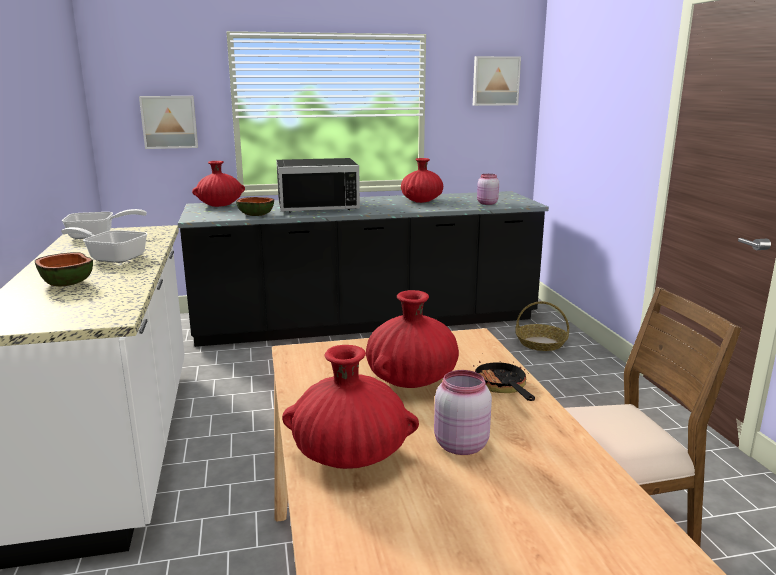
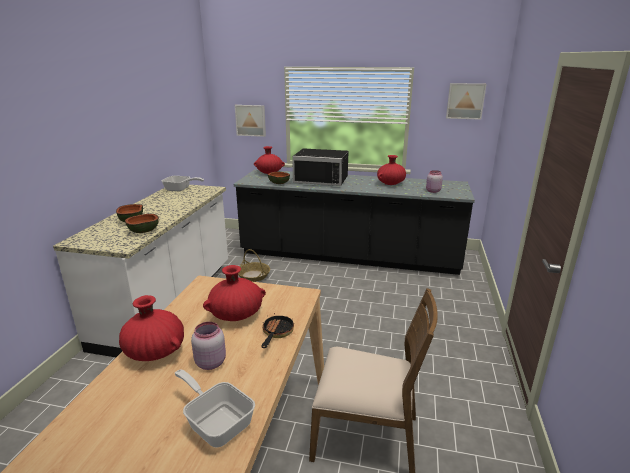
camera: 25 degrees right, 5 degrees up
(112, 257) = (169, 206): frying pan -> frying pan (216, 421)
(117, 293) = (143, 231): none -> bowl
(541, 343) = (450, 295): basket -> basket (254, 276)

